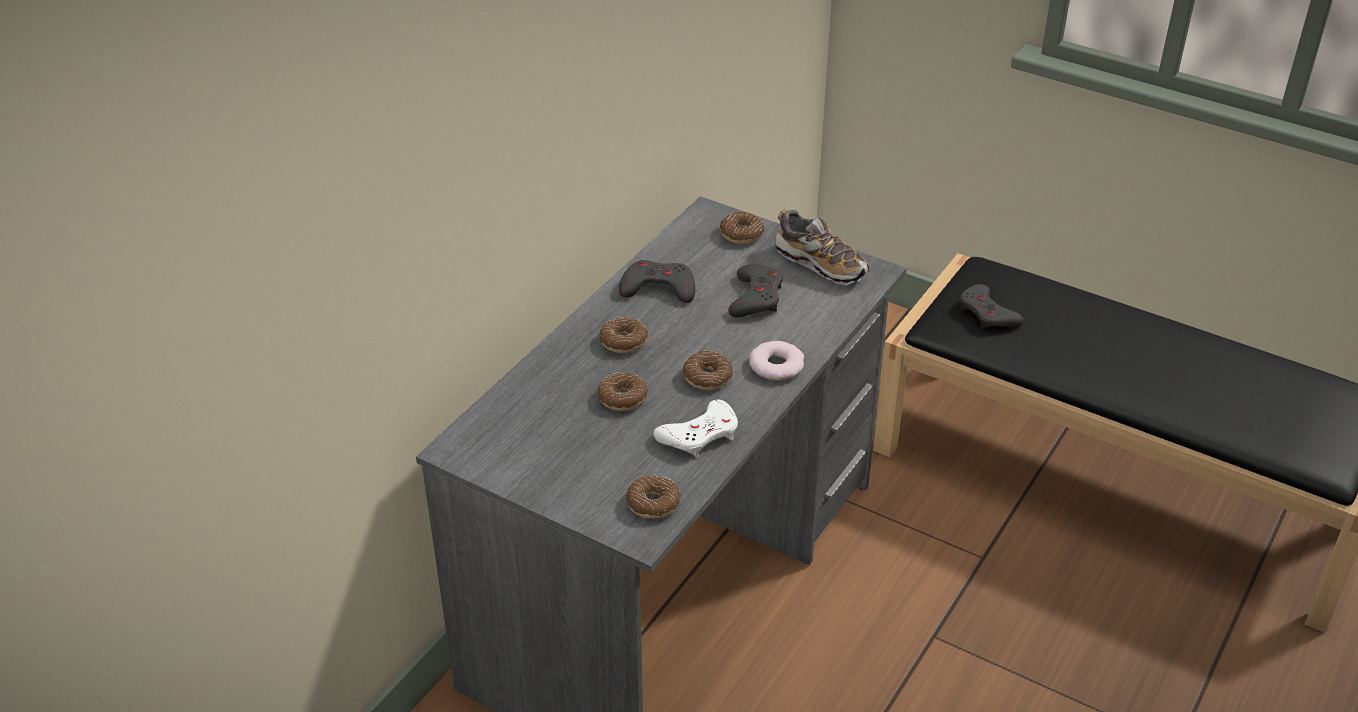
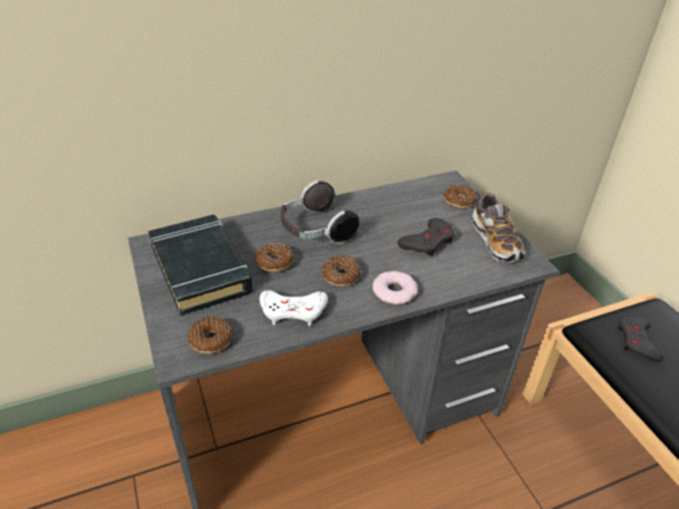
camera: 35 degrees right, 0 degrees up
(551, 445) = (201, 269): none -> black book
(623, 341) = (315, 230): donut -> headphones
(658, 288) = (372, 209): grey game controller -> none

